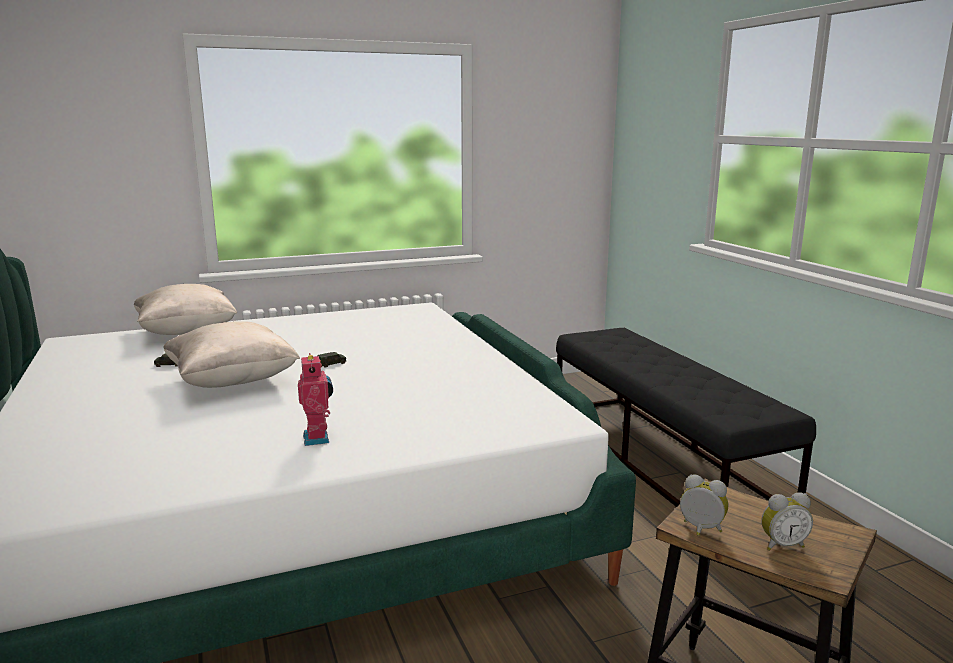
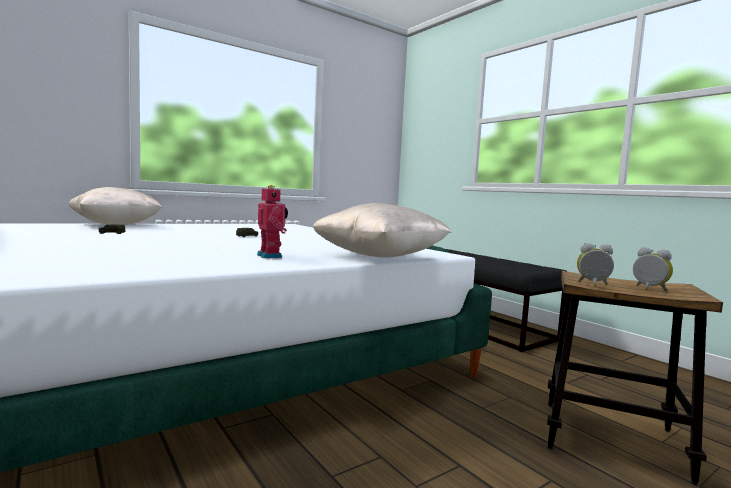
camera: 15 degrees left, 10 degrees down
(232, 382) = (173, 239): beige pillow -> beige pillow (380, 257)
(781, 545) = (649, 289): alarm clock -> alarm clock turned 105 degrees counterclockwise

